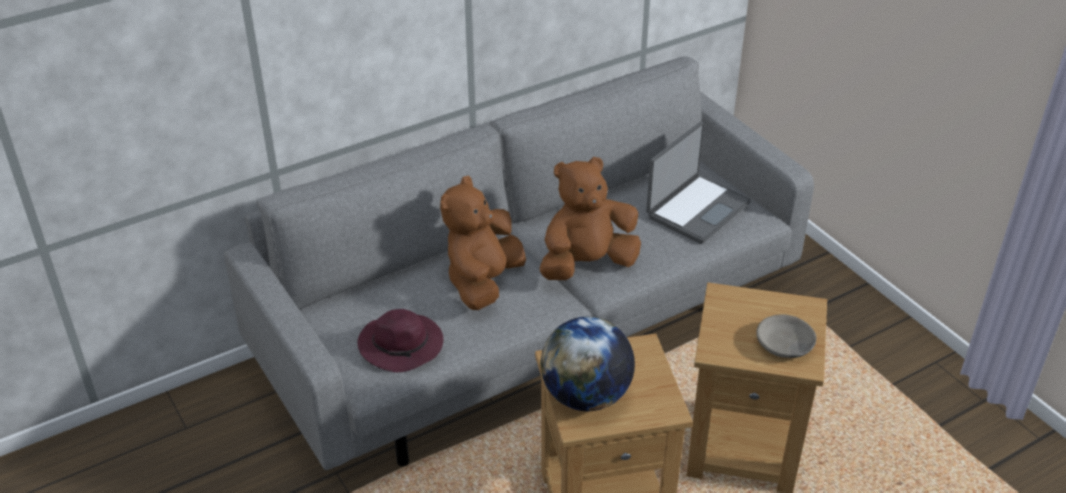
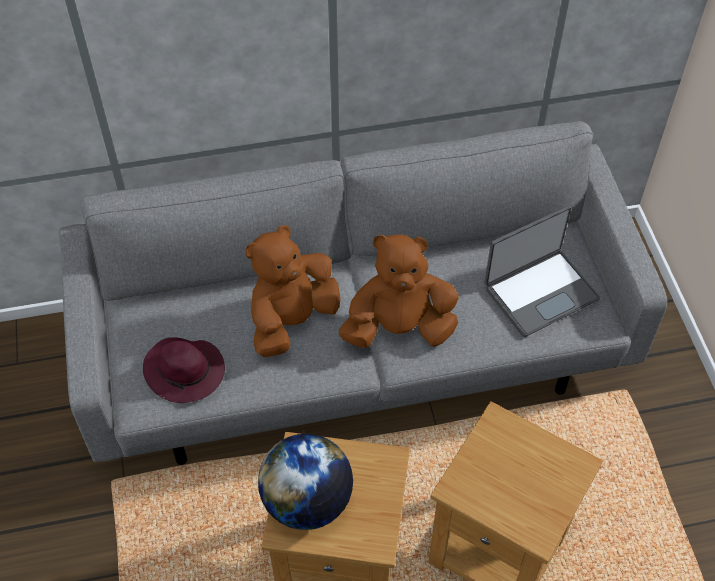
camera: 20 degrees right, 15 degrees up
(784, 345) = (530, 504): grey bowl -> none

